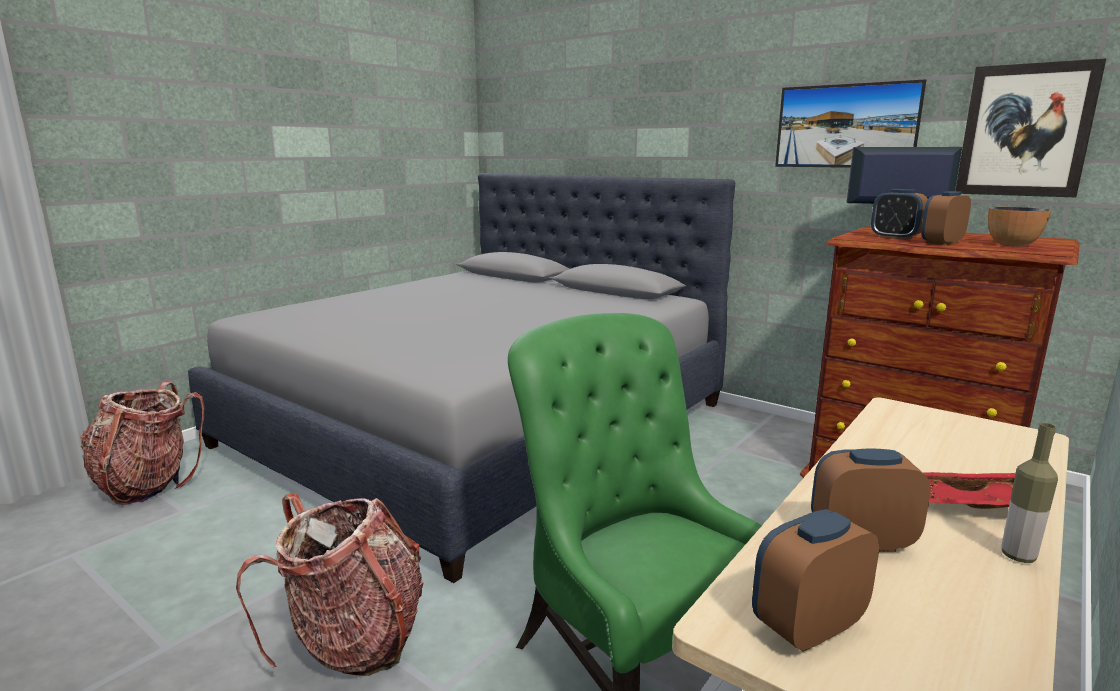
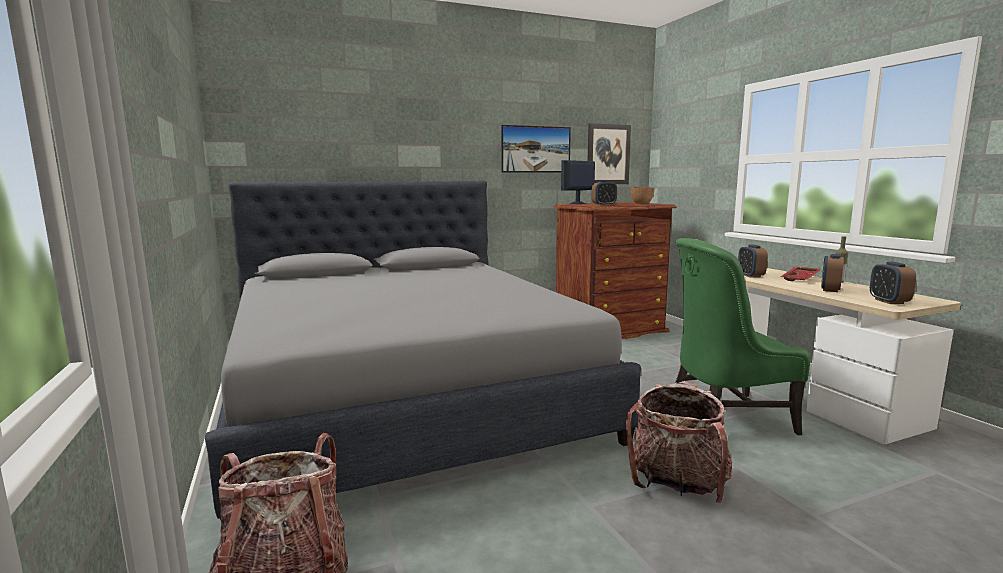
camera: 60 degrees left, 5 degrees down
(941, 243) = (626, 205): alarm clock -> alarm clock (750, 276)

